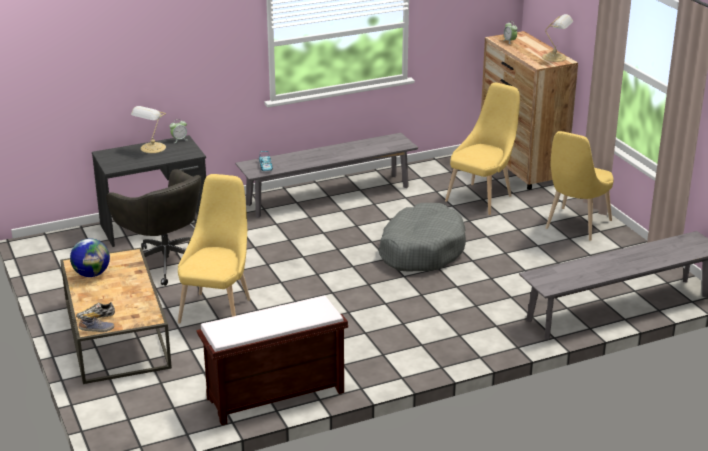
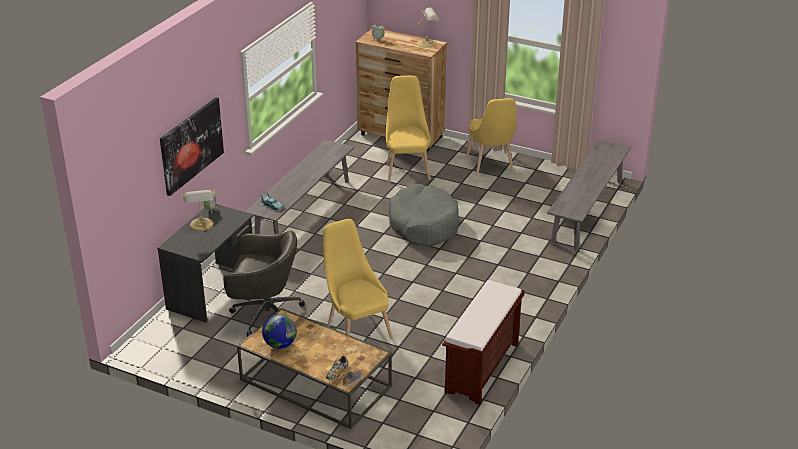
camera: 40 degrees left, 5 degrees up
(166, 61) = (191, 145): none -> picture

